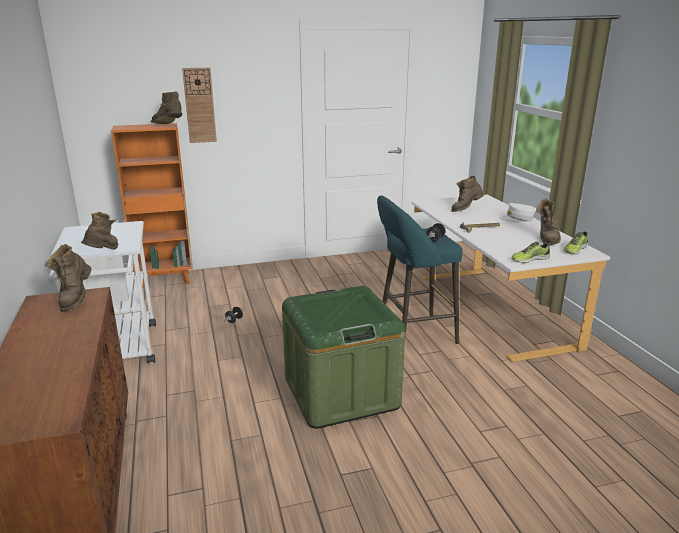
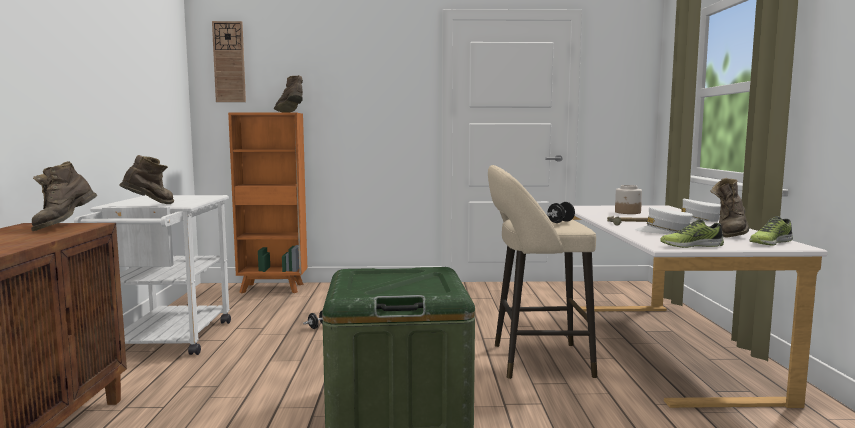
camera: 15 degrees right, 15 degrees down
(199, 105) = (330, 97): wall clock -> wall clock (229, 62)
(412, 333) = (535, 360): turquoise stool -> beige stool
(465, 210) = (628, 212): brown boot -> jar
(503, 239) = (663, 231): none -> white cap

